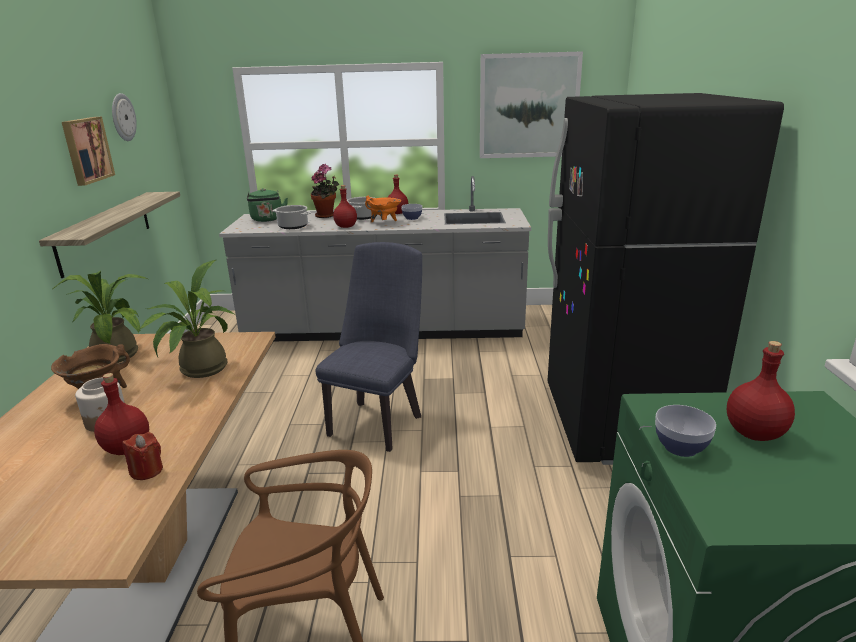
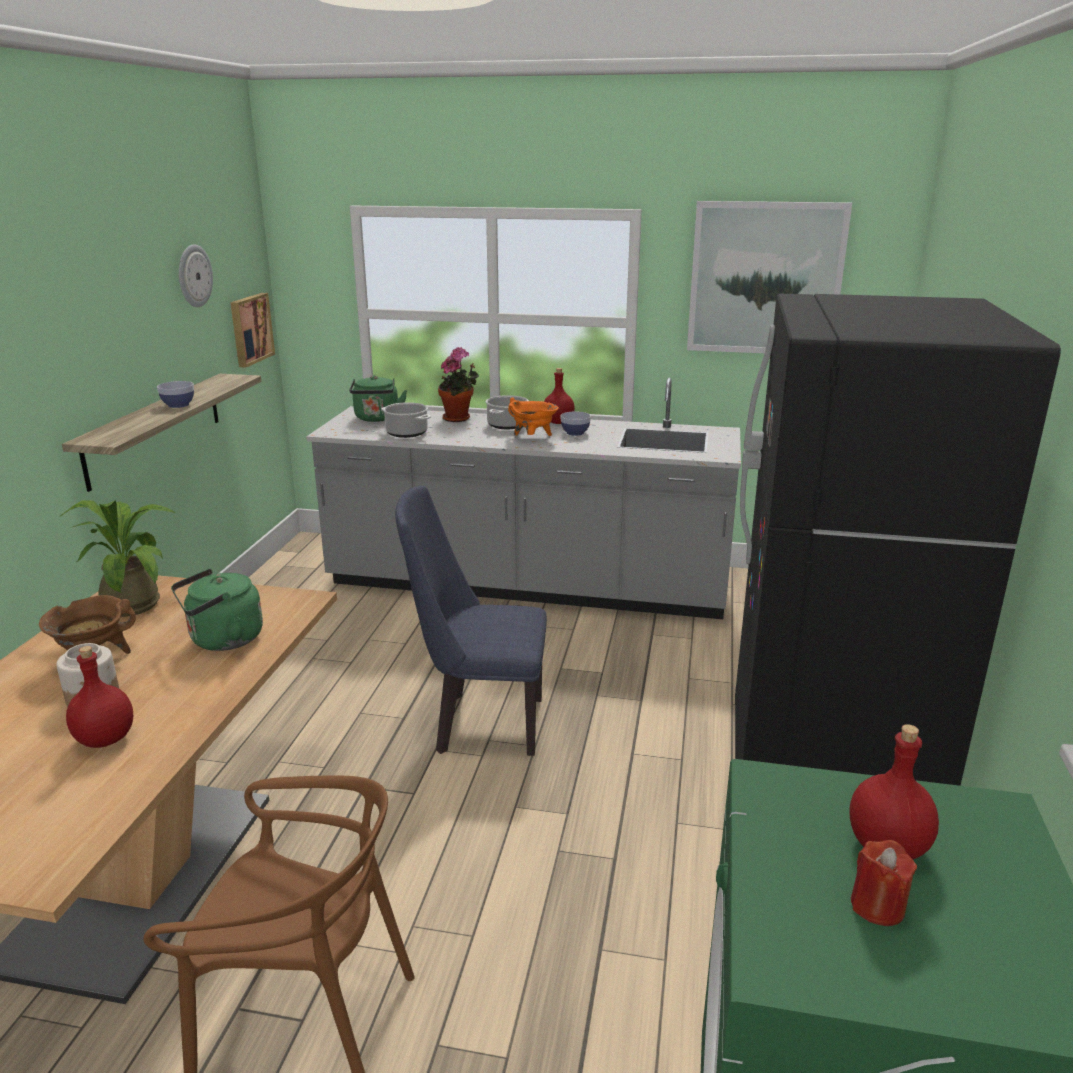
camera: 10 degrees right, 0 degrees up
(86, 150) = (138, 323): picture -> picture (250, 329)
(147, 471) = (118, 774): red candle -> red candle (877, 906)
(198, 371) = (222, 640): potted plant -> green kettle
(346, 226) = (478, 439): red bottle -> none
(378, 421) = (479, 723): blue chair -> blue chair turned 120 degrees counterclockwise
(680, 447) = (770, 852): bowl -> bowl (178, 405)

